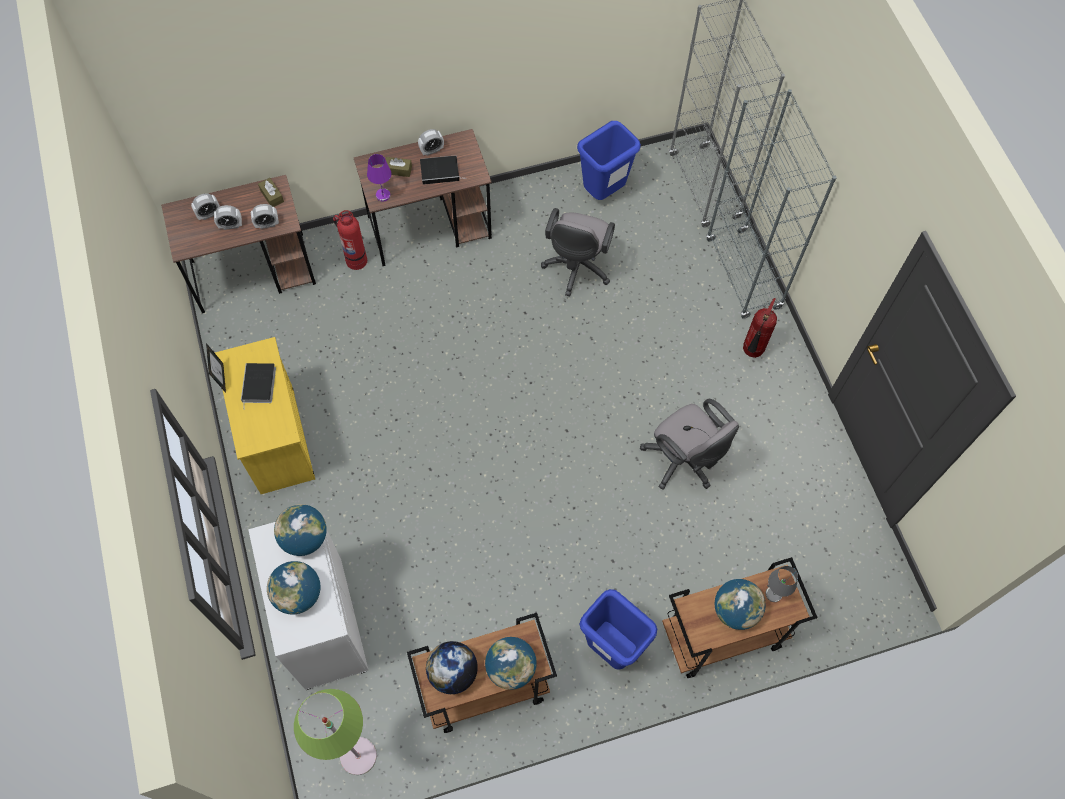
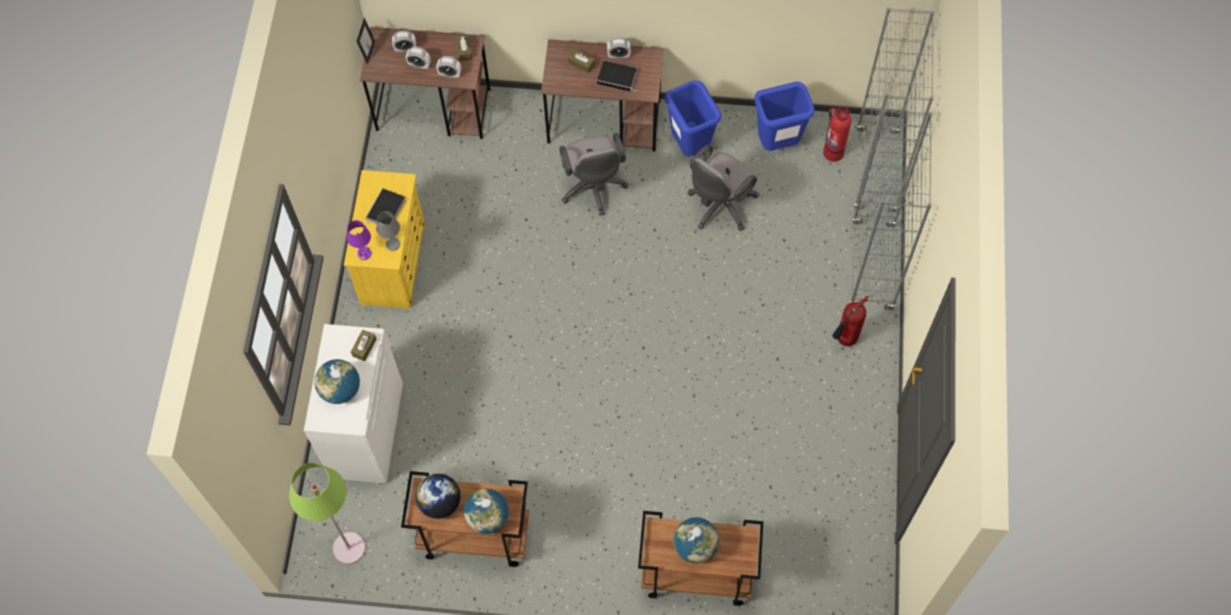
camera: 25 degrees right, 0 degrees up
(221, 378) = (358, 193): picture frame -> picture frame (368, 52)
(304, 538) = (364, 347): globe -> brown tissue box
(356, 260) = (526, 129): fire extinguisher -> fire extinguisher (833, 152)
(383, 195) = (558, 82): purple table lamp -> purple table lamp (364, 254)
(611, 649) = (595, 547): blue trash can -> blue trash can (690, 147)
(683, 461) = (734, 414): grey office chair -> grey office chair (593, 188)
(773, 594) = (734, 546): grey table lamp -> grey table lamp (392, 244)

